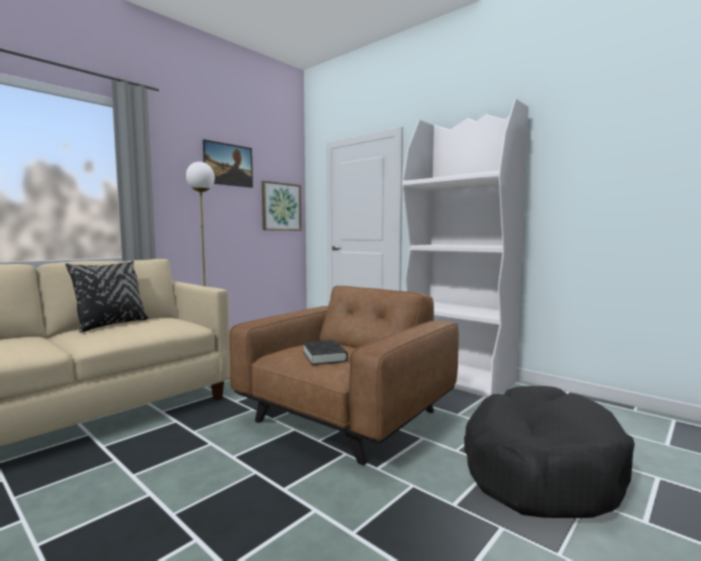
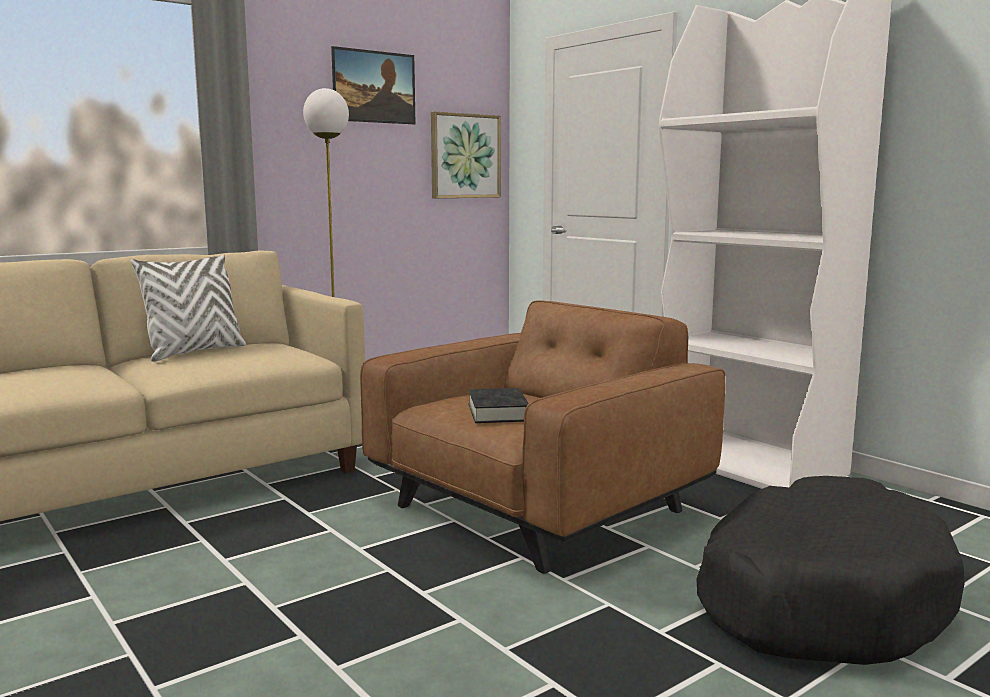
camera: 10 degrees right, 5 degrees up
(111, 325) = (194, 352): black pillow -> white pillow

